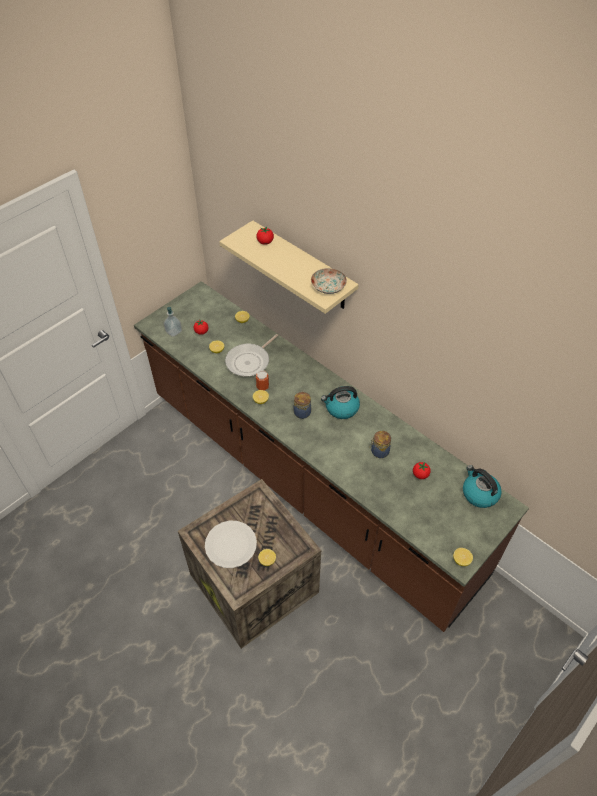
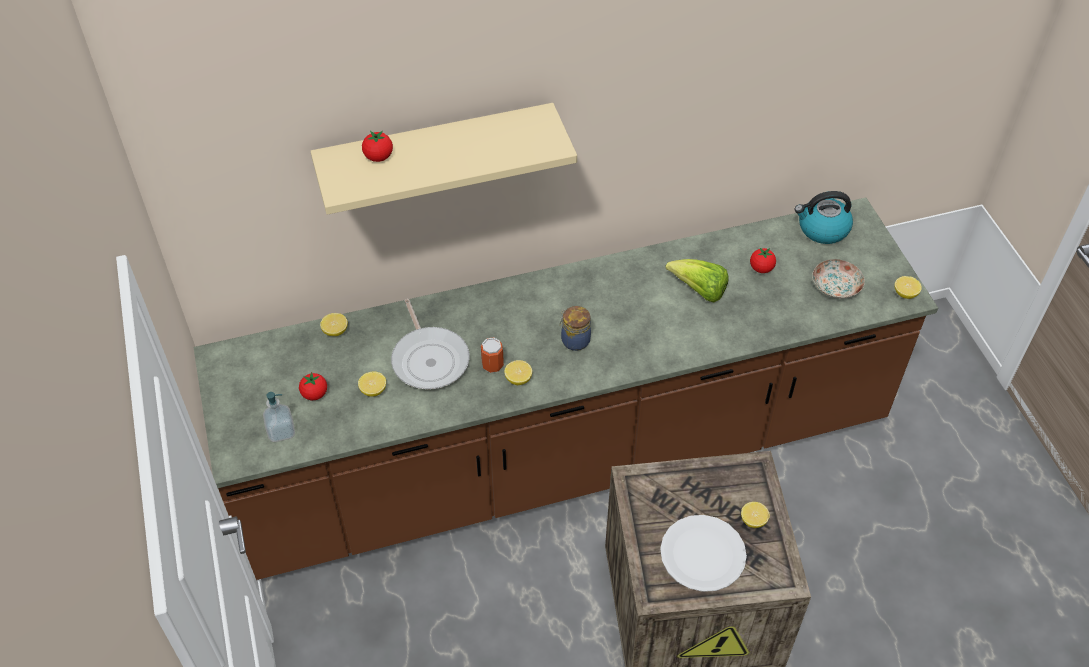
camera: 60 degrees left, 0 degrees up
(328, 287) = (535, 132): plate -> plate (836, 286)
(341, 408) = (599, 295): kettle -> none
(379, 451) = (699, 291): jar -> lettuce

